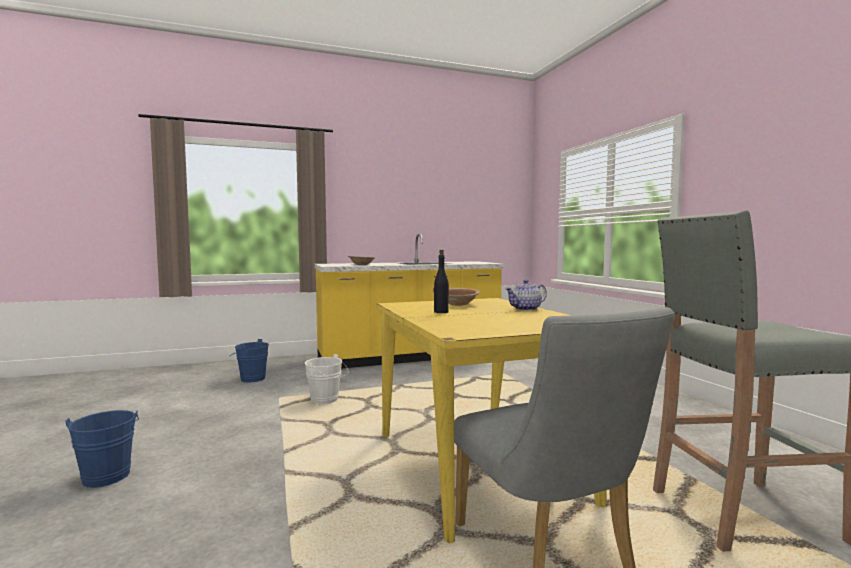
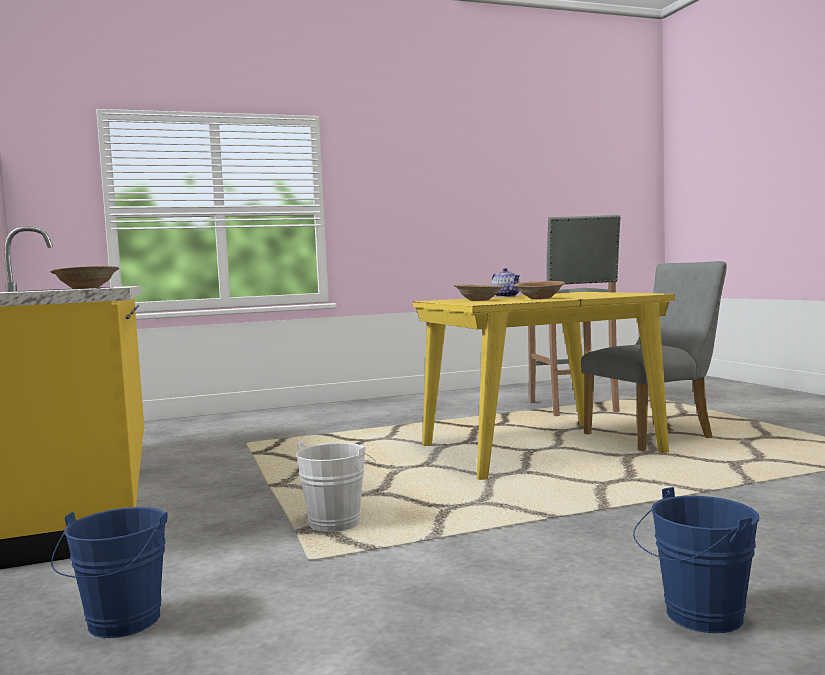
camera: 90 degrees left, 0 degrees up
(441, 312) = (539, 298): black bottle -> brown bowl

